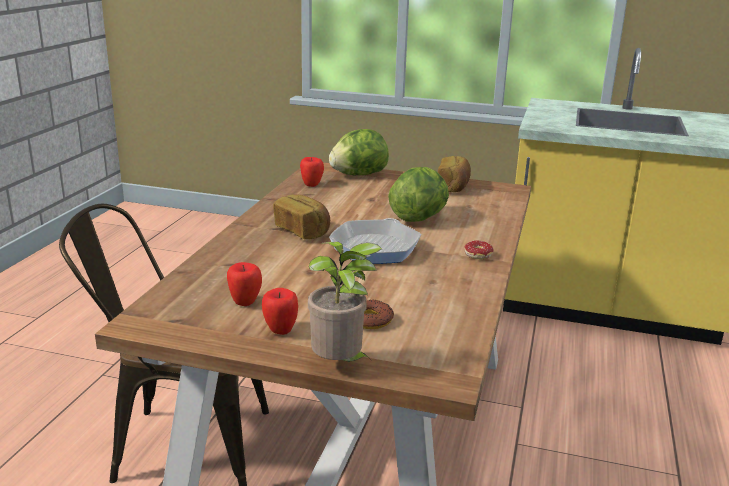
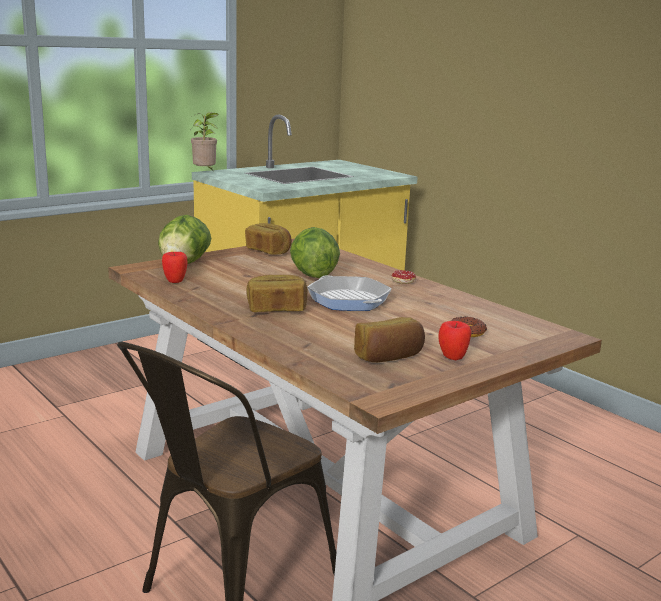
camera: 55 degrees left, 5 degrees down
(245, 302) = (389, 357): apple -> bread
(340, 365) = (523, 355): potted plant -> potted plant (205, 173)

